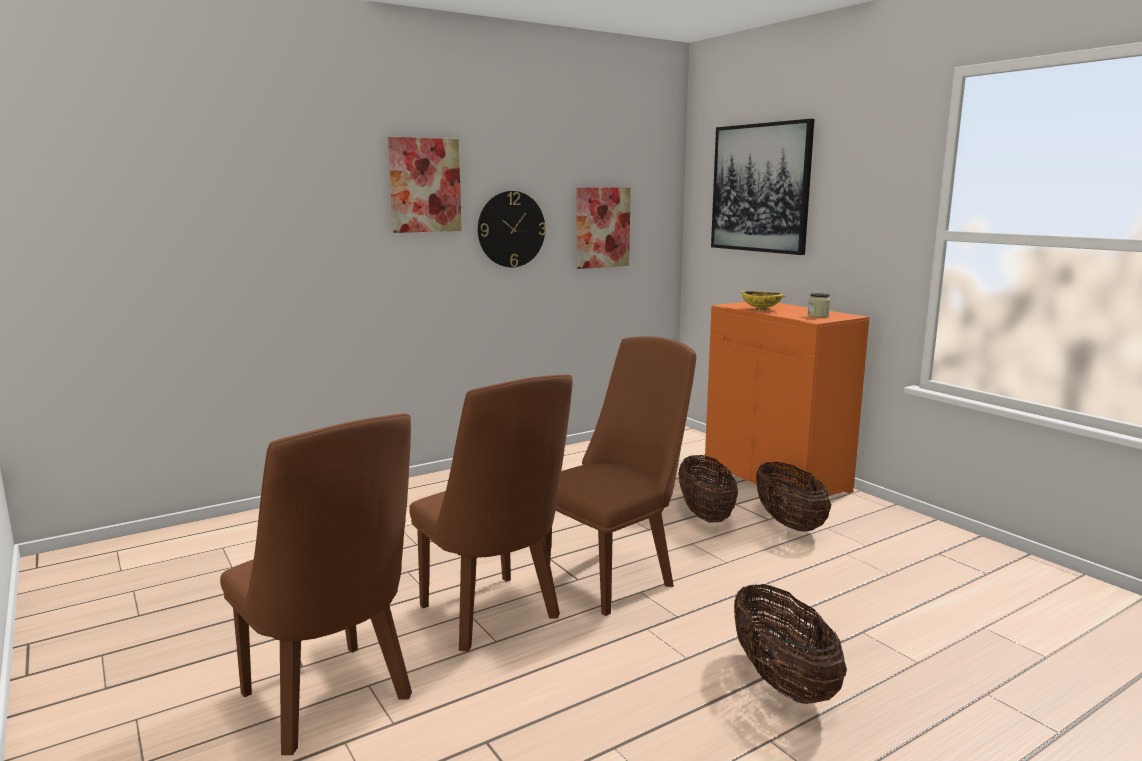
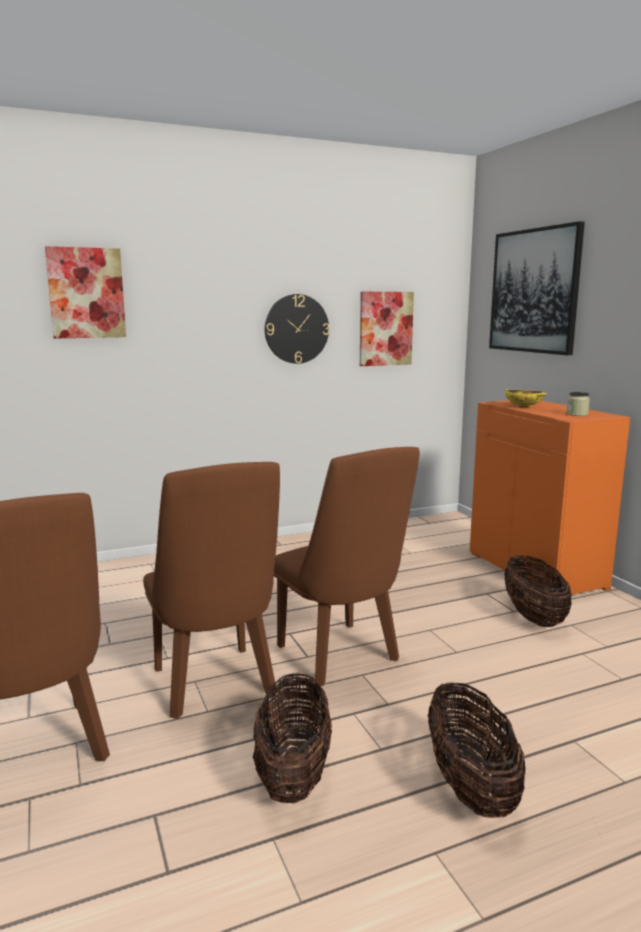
camera: 10 degrees right, 0 degrees up
(425, 185) = (215, 288): picture -> picture (86, 293)
(614, 577) = (342, 657): brown chair -> brown chair turned 90 degrees clockwise
(705, 515) = (453, 602): basket -> basket (293, 774)

